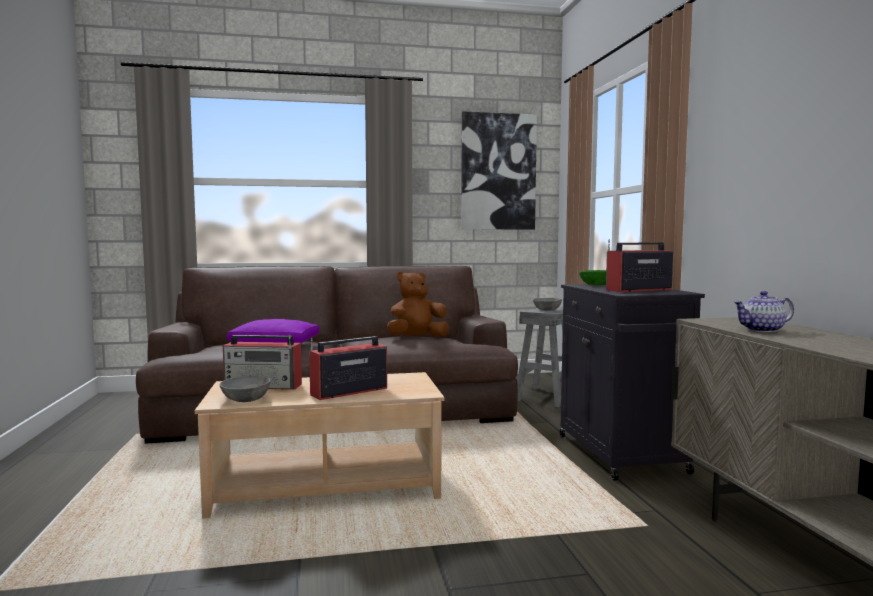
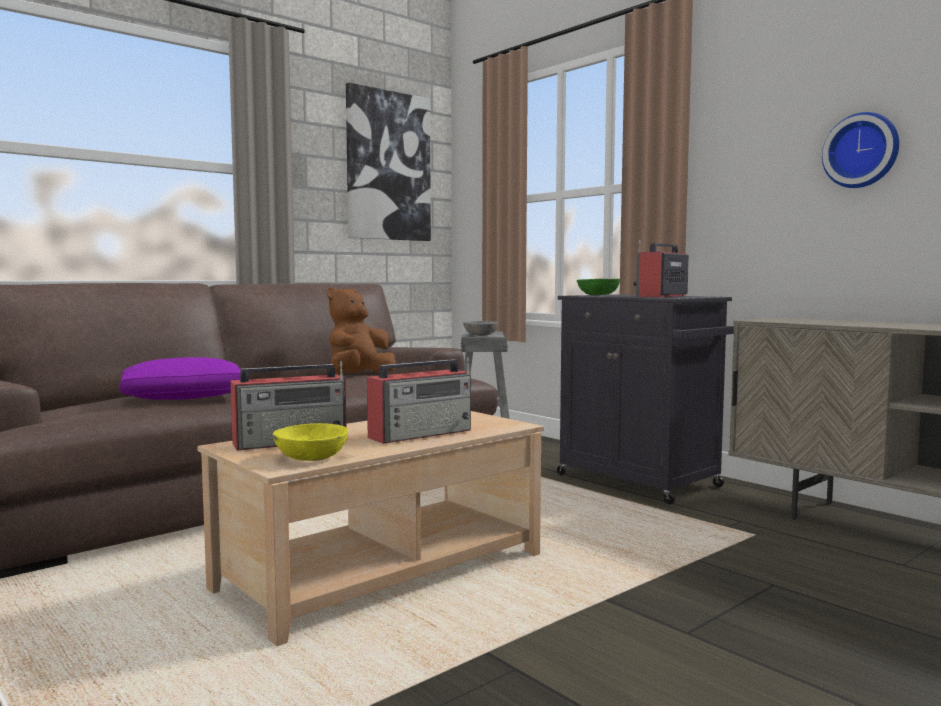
camera: 30 degrees left, 0 degrees up
(246, 399) = (311, 457): grey bowl -> yellow bowl
(348, 391) = (422, 434): radio -> radio turned 150 degrees counterclockwise
(762, 330) = (836, 322): teapot -> none
(826, 148) = (862, 151): none -> wall clock

